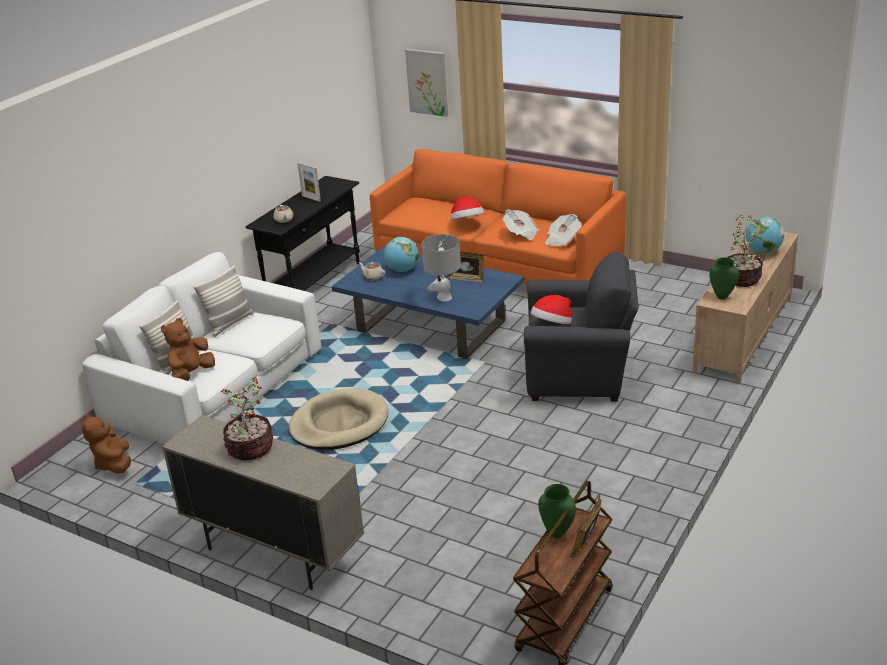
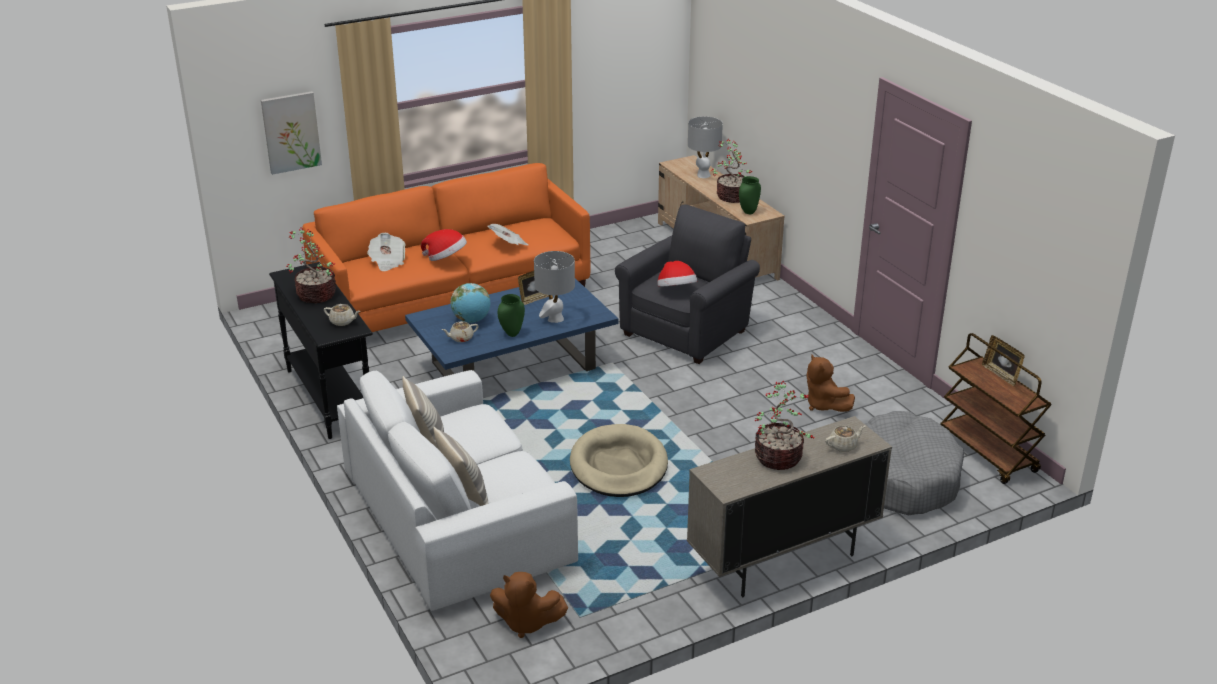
camera: 60 degrees left, 0 degrees up
(191, 374) = (513, 489): brown plush toy -> brown plush toy (824, 405)
(296, 474) = (843, 446): none -> beige teapot
(311, 198) = (315, 294): picture frame -> potted plant
(465, 579) = (904, 477): none -> grey dog bed
(557, 533) = (981, 381): green vase -> green vase (511, 334)
(562, 240) = (548, 234): newspaper -> newspaper (387, 262)
(763, 252) = (703, 175): globe -> grey table lamp

